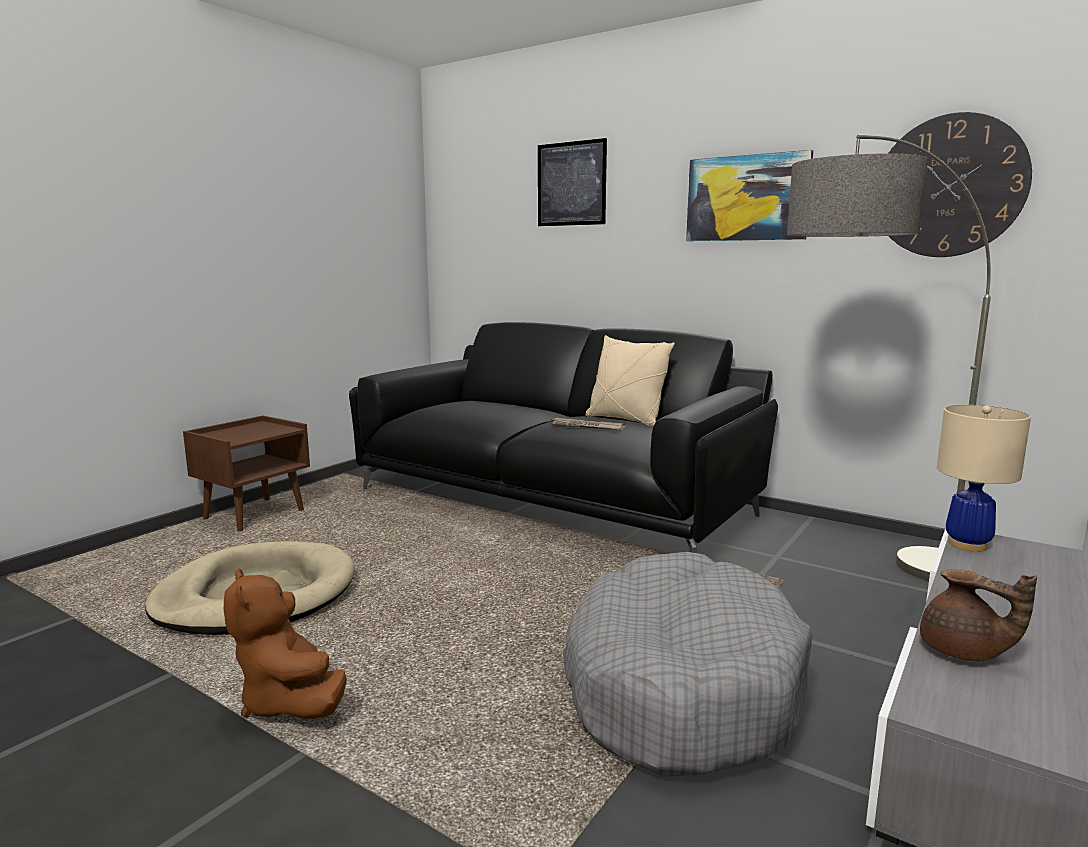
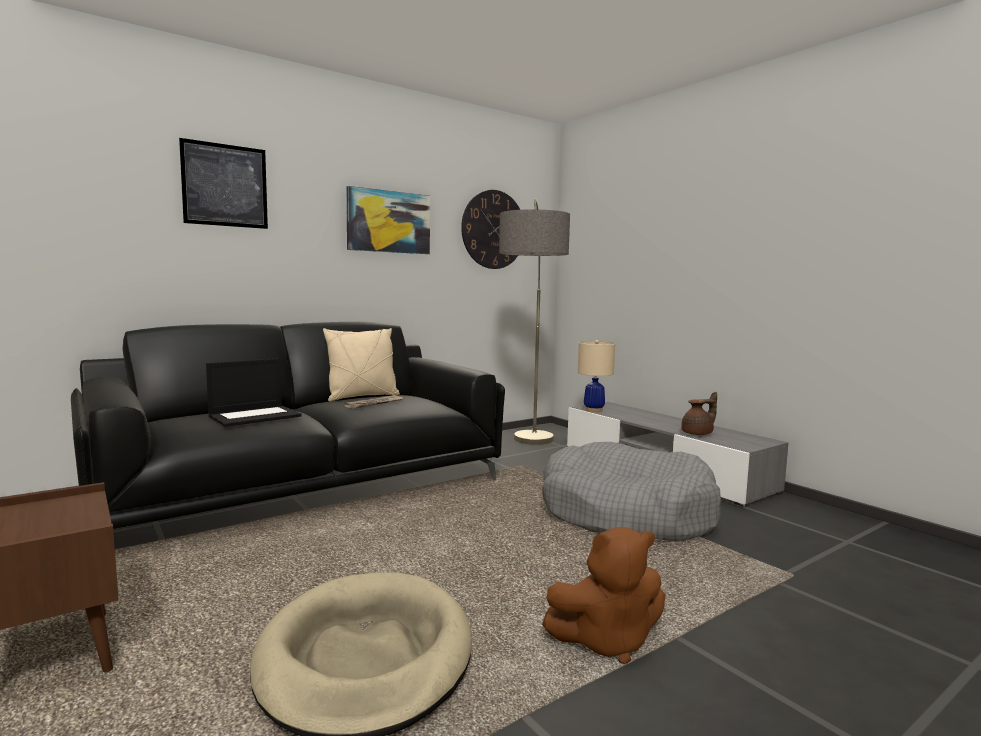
camera: 70 degrees left, 5 degrees down
(485, 411) = (255, 416): none -> laptop

